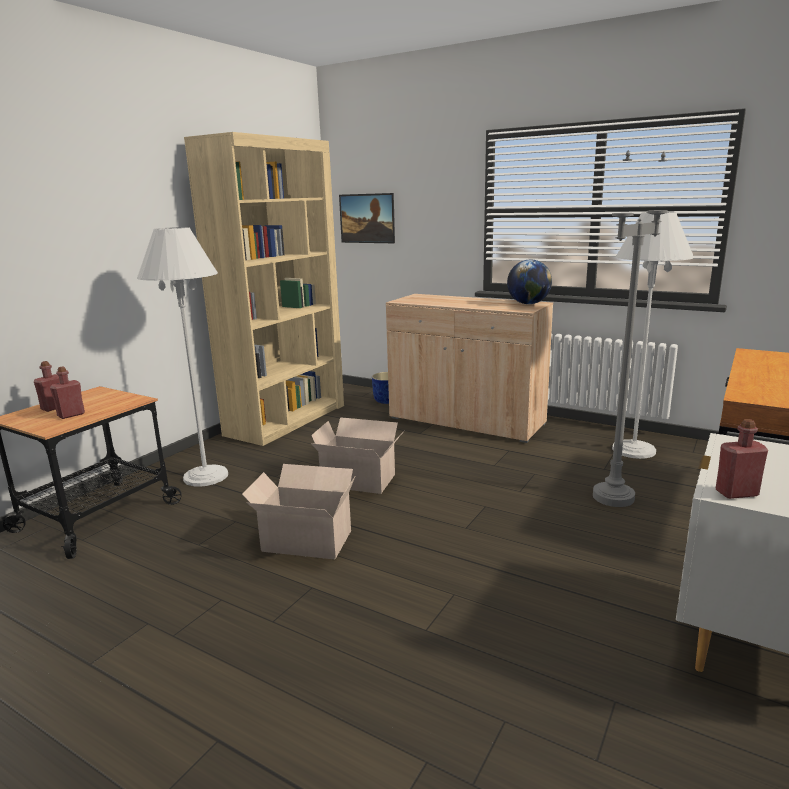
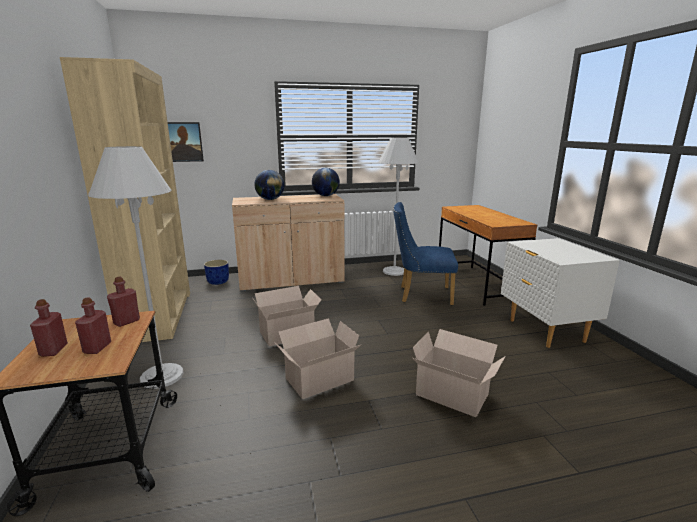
camera: 45 degrees left, 0 degrees up
(407, 639) = (453, 395): none -> cardboard box
(444, 300) = (270, 199): none -> globe
(613, 497) = (421, 295): grey floor lamp -> blue chair
(736, 493) = (565, 259): red bottle -> red bottle (126, 322)

